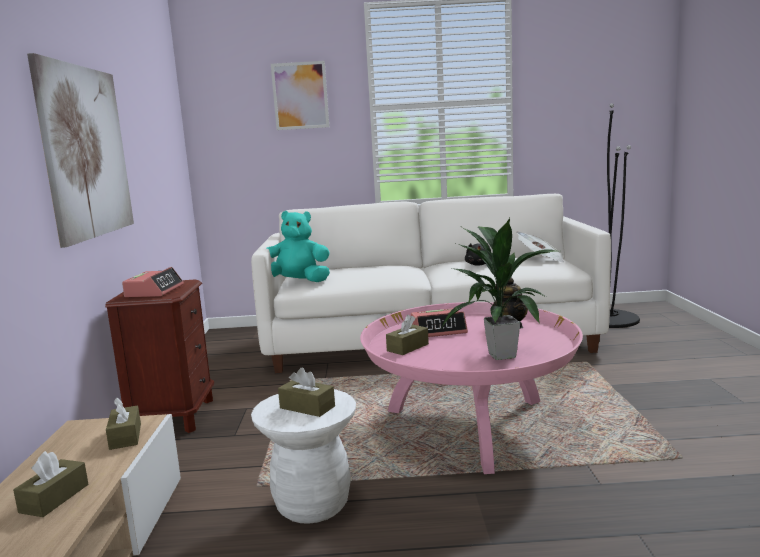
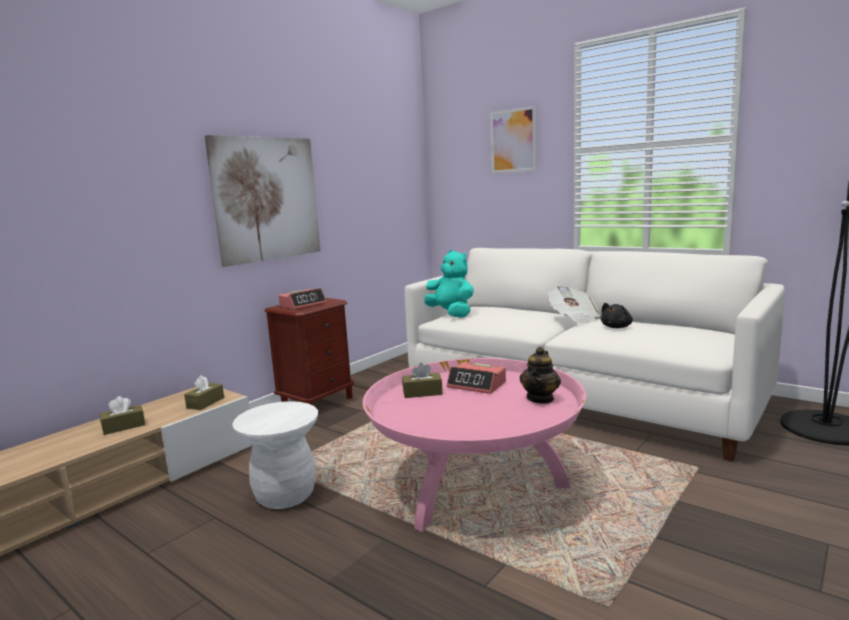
camera: 40 degrees right, 0 degrees up
(307, 407) = (276, 417): brown tissue box -> none
(502, 355) = (469, 423): potted plant -> none
(541, 260) = (697, 335): newspaper -> newspaper (573, 318)

